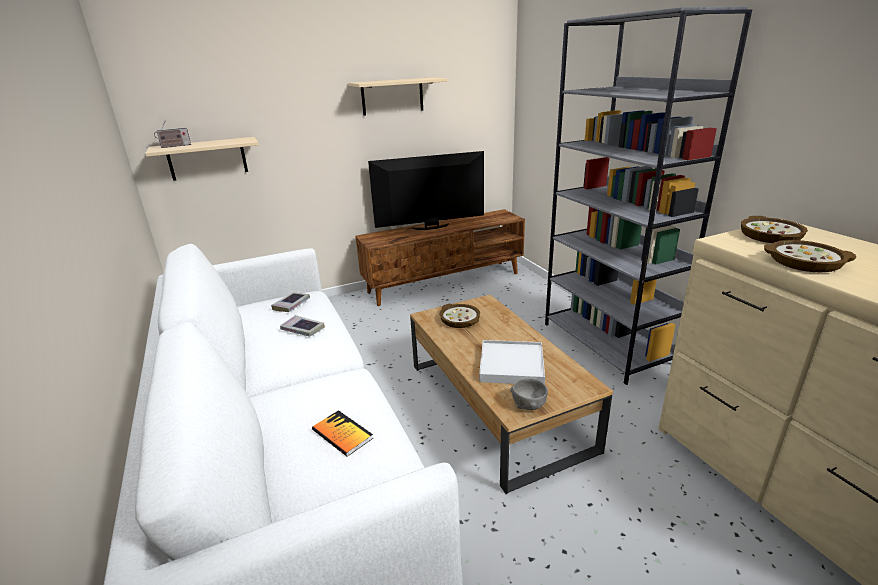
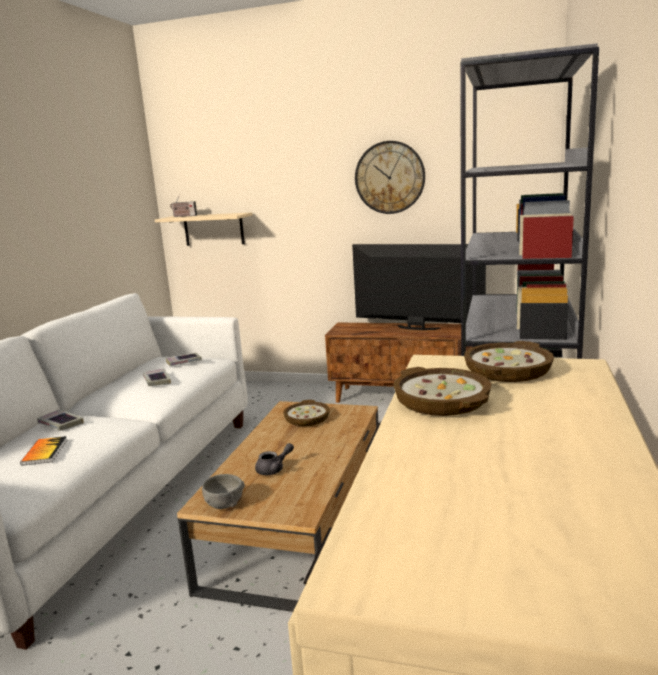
camera: 40 degrees right, 10 degrees down
(292, 404) = (60, 424): none -> book
(392, 96) = (389, 177): beige shelf -> wall clock
(511, 365) = (274, 469): white tray -> grey teapot

